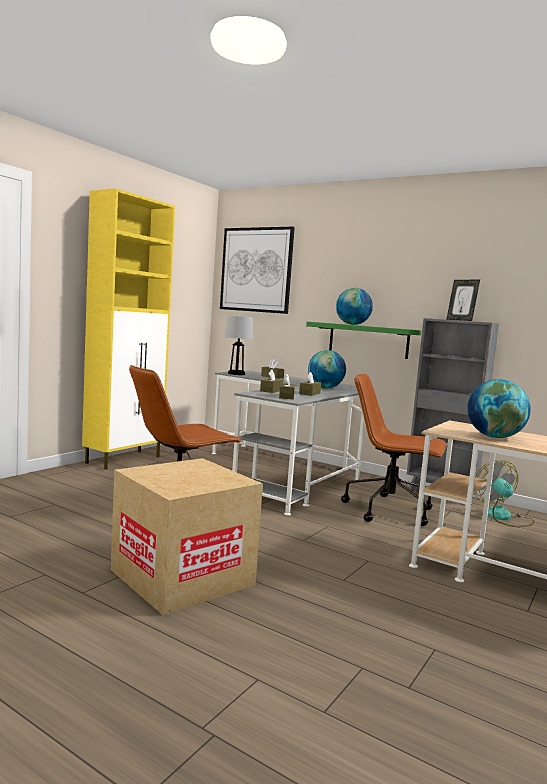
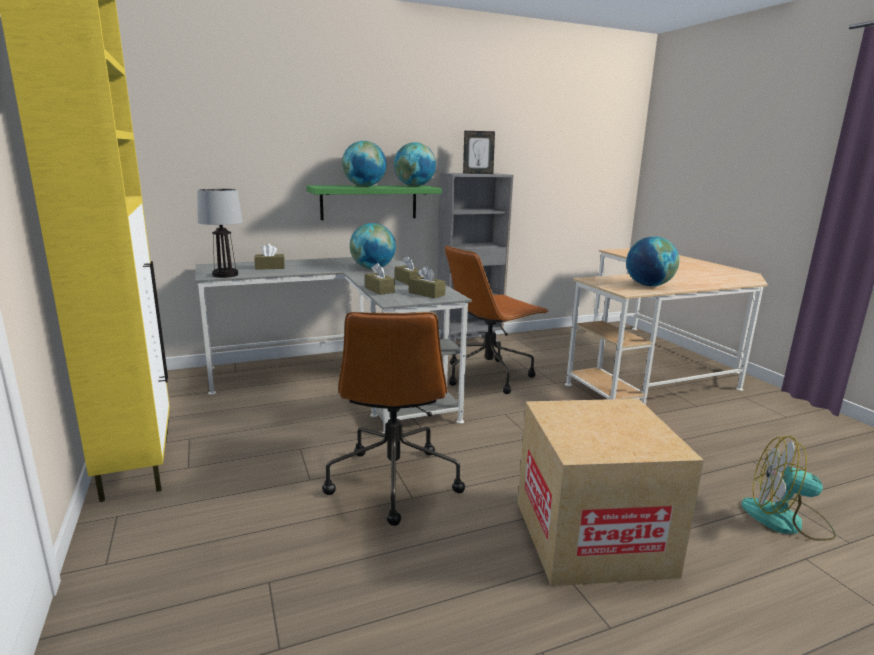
camera: 55 degrees left, 10 degrees up
(256, 270) = (179, 111): picture -> none
(398, 328) = (414, 186): none -> globe
(503, 517) = (534, 345): fan -> fan (786, 520)

